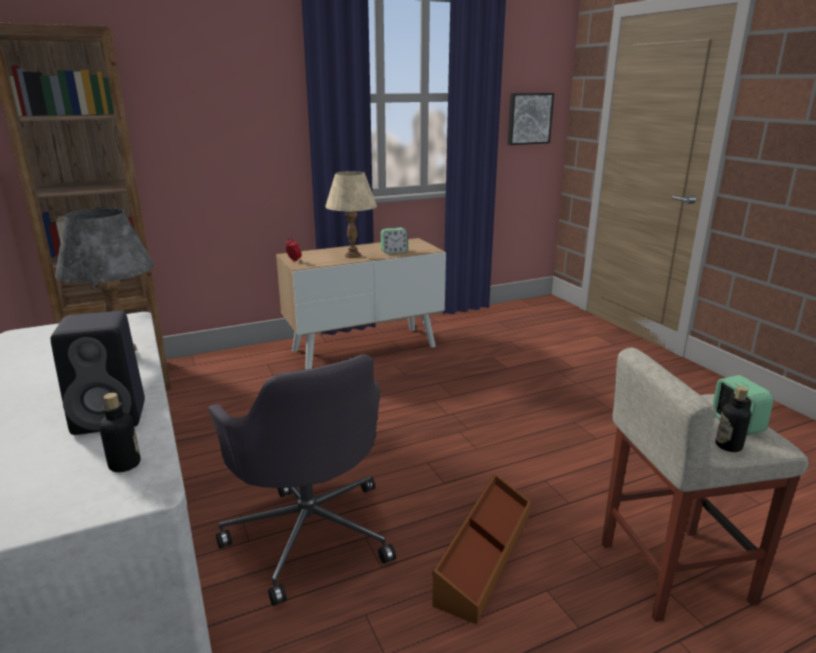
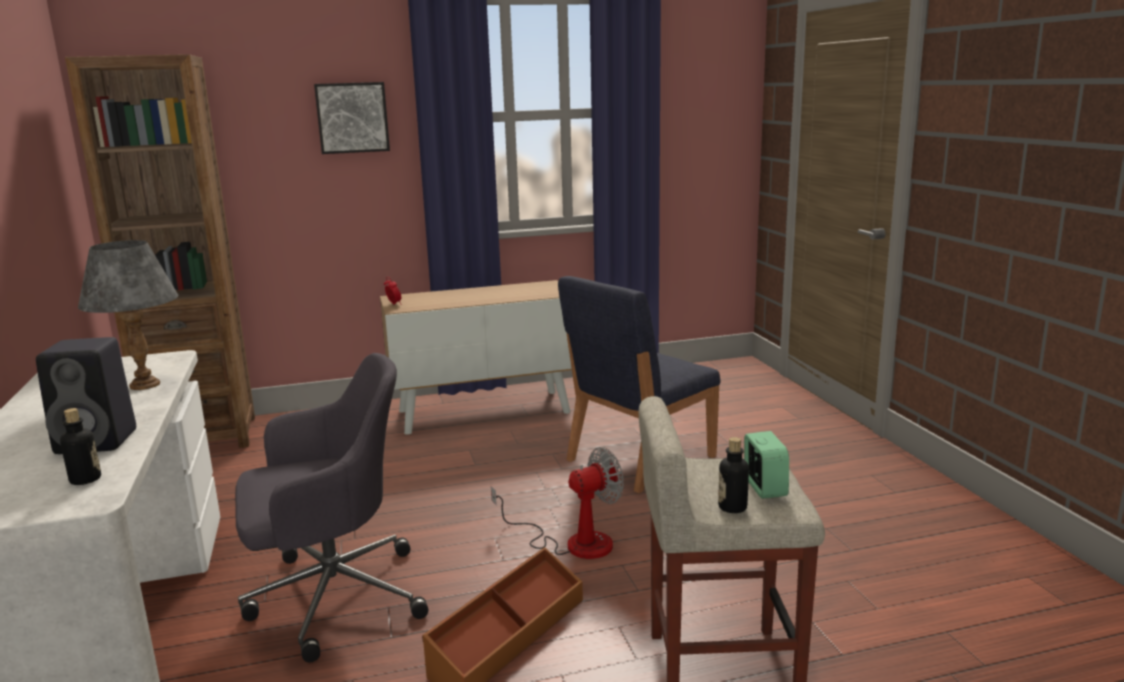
camera: 10 degrees right, 5 degrees down
(310, 532) = (332, 597): grey office chair -> grey office chair turned 90 degrees counterclockwise
(352, 255) = (464, 299): beige table lamp -> none
(394, 252) = (515, 295): alarm clock -> none
(495, 463) = (573, 542): none -> fan
(510, 384) = (639, 458): none -> blue chair
(529, 118) = (705, 135): picture -> picture (352, 117)

